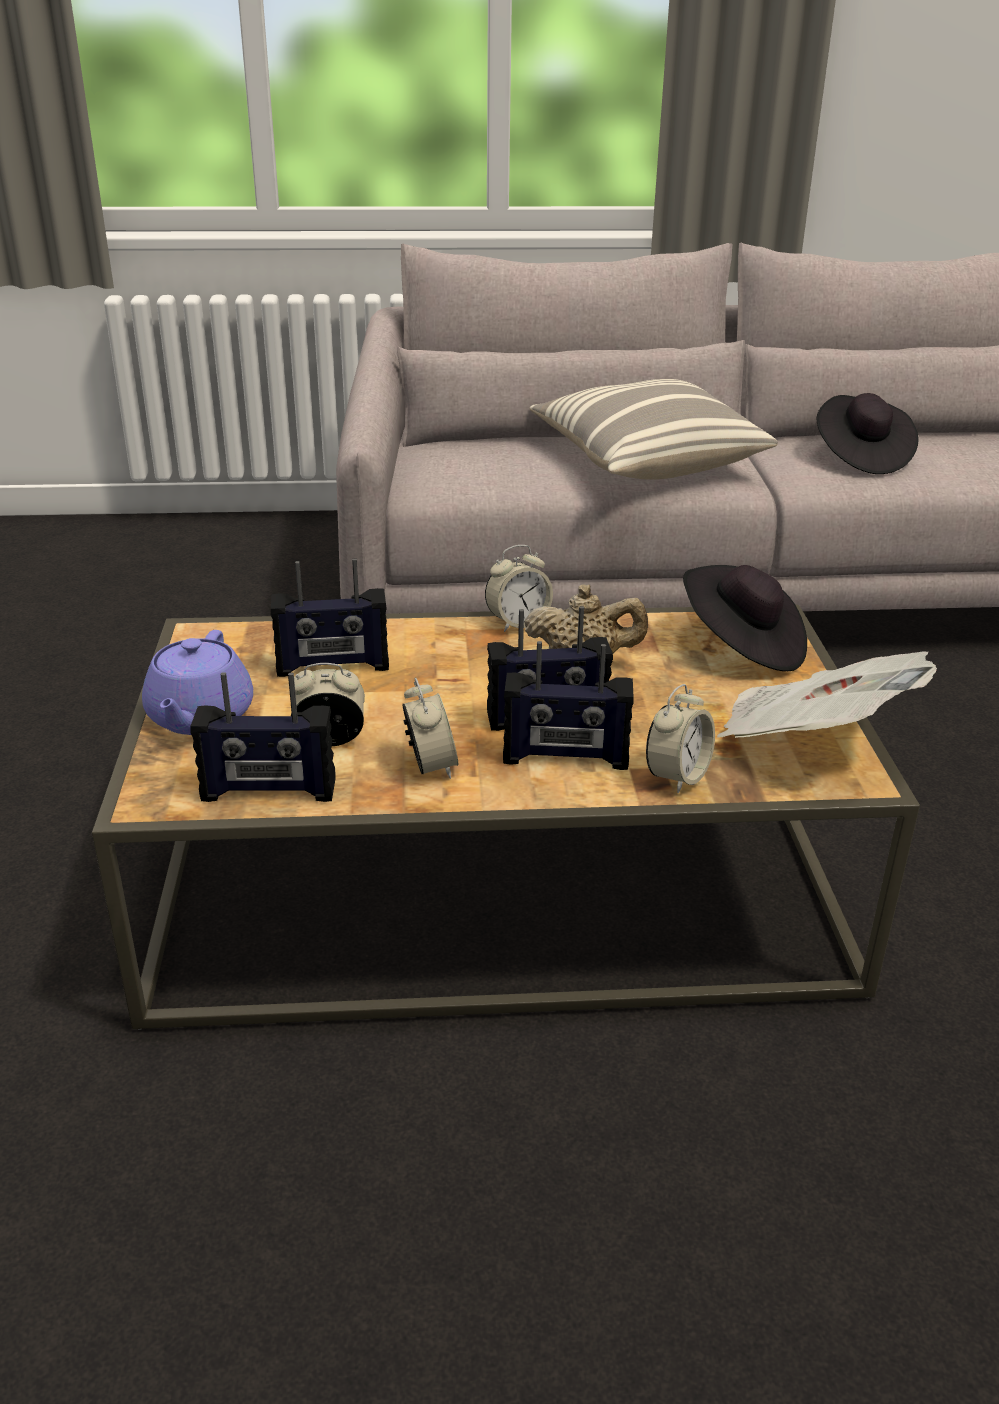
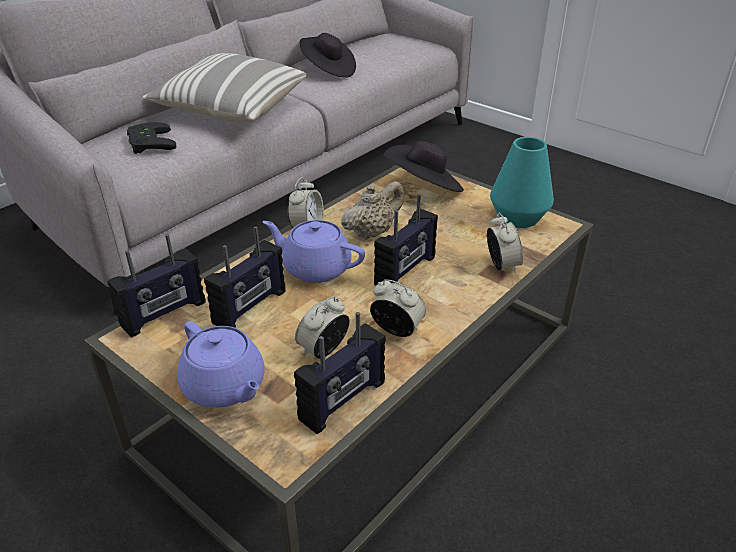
camera: 45 degrees left, 5 degrees up
(456, 665) = (315, 268): none -> purple teapot
(491, 464) = (148, 143): none -> black game controller
(565, 758) = (446, 286): radio -> radio (164, 314)
(811, 740) = (518, 218): newspaper -> turquoise vase

